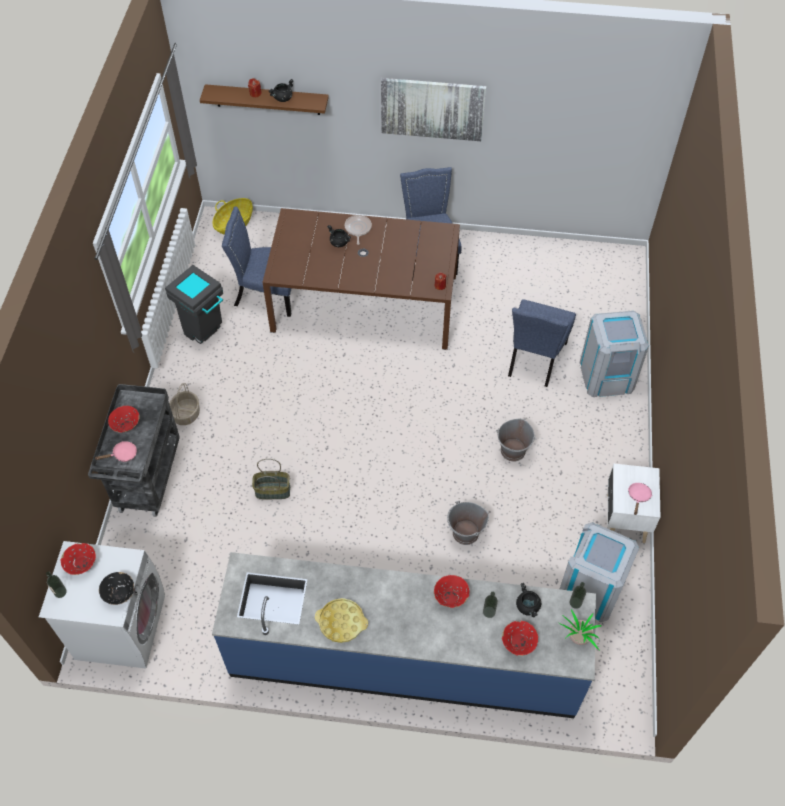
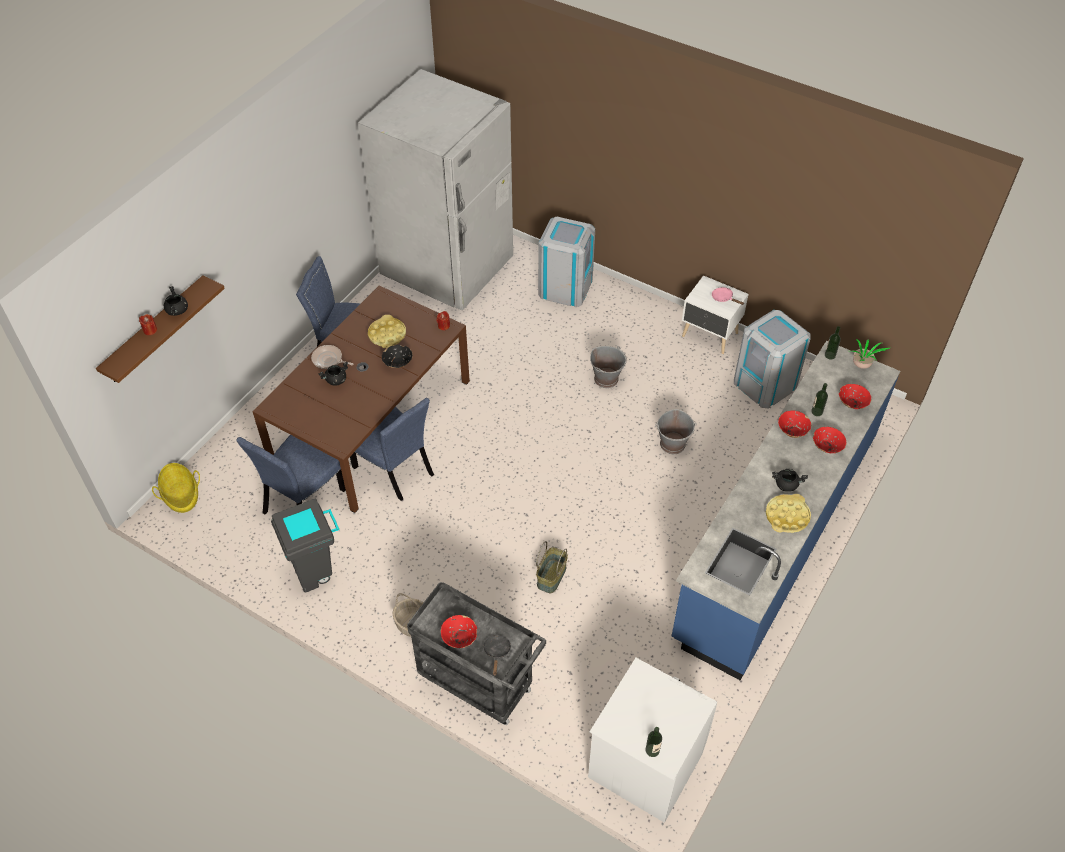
camera: 65 degrees left, 5 degrees down
(81, 564) = (626, 720): red bowl -> red bowl (826, 447)
(119, 593) = (677, 693): black bowl -> black bowl (398, 363)
(122, 454) = (497, 652): pink frying pan -> black frying pan
(406, 253) = (387, 335): none -> yellow tray
(432, 108) = (282, 212): picture -> none
(528, 606) = (821, 385): black cooking pot -> black cooking pot (786, 485)
(535, 357) = (517, 324): blue chair -> blue chair (393, 468)
(572, 278) = (448, 265): none -> white fridge

